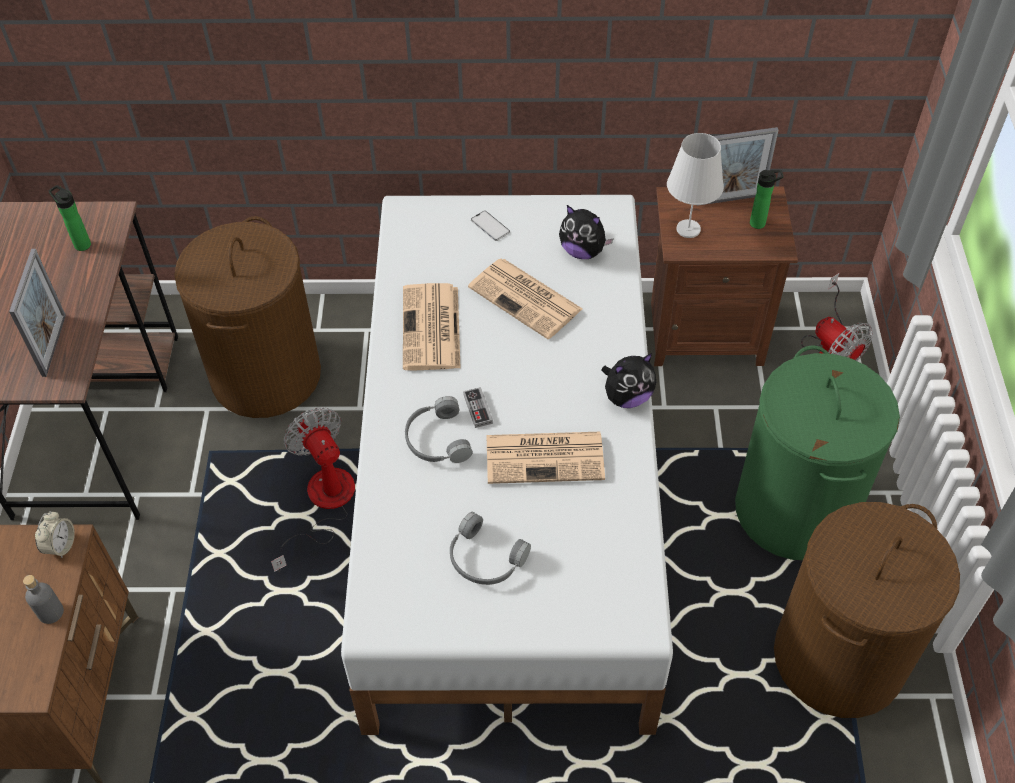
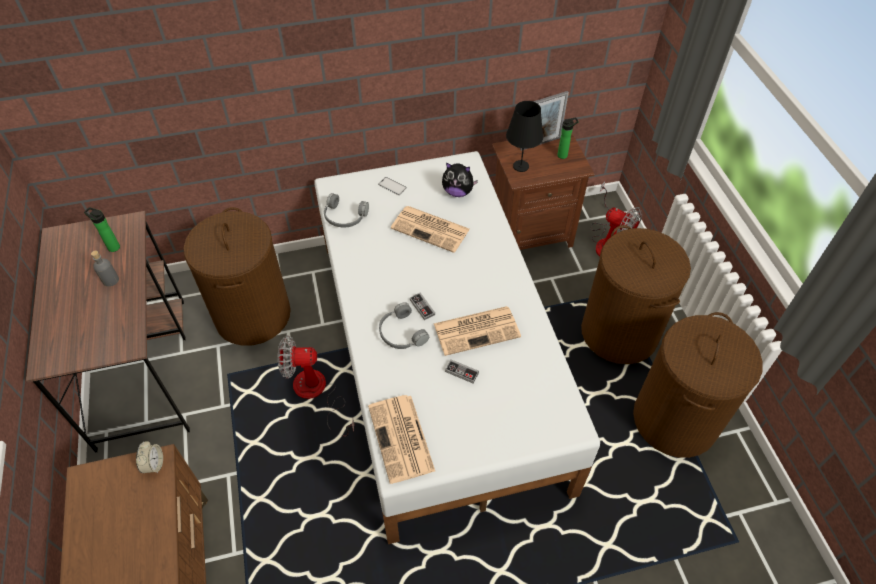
camera: 15 degrees left, 0 degrees up
(50, 612) = (160, 515): grey bottle -> grey bottle (110, 280)
(54, 345) = (112, 321): picture frame -> none
(323, 505) = (316, 394): fan -> fan turned 45 degrees counterclockwise
(432, 329) = (374, 260): newspaper -> newspaper (402, 439)
(484, 559) = (458, 407): grey headphones -> grey headphones (344, 217)
(504, 512) = (462, 372): none -> game controller
(627, 397) = (517, 280): plush toy -> none
(688, 229) = (521, 166): white table lamp -> black table lamp
(795, 510) = (620, 332): green laundry basket -> brown laundry basket

